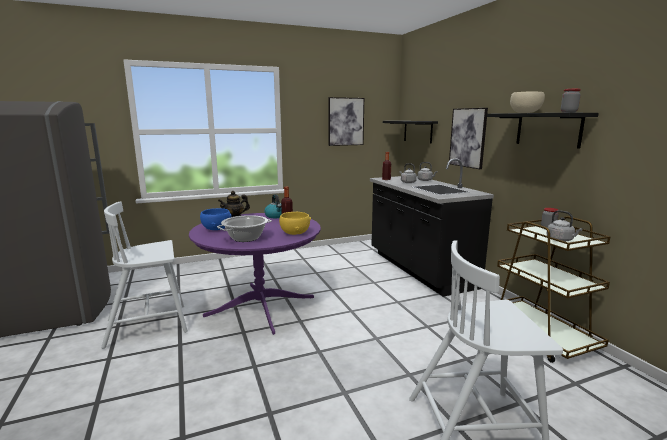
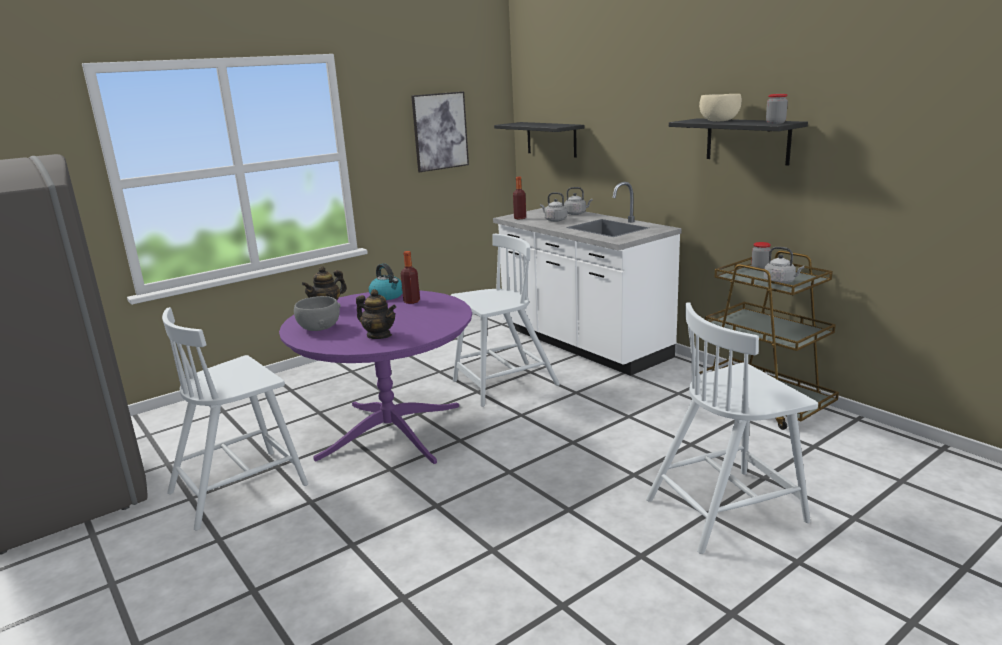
camera: 15 degrees left, 5 degrees up
(216, 229) = (319, 328): blue bowl -> grey bowl
(246, 238) = (379, 335): cooking pot -> teapot
(294, 233) = (441, 318): yellow bowl -> none
(351, 287) = (503, 384): none -> white chair
(419, 269) = (582, 344): black counter -> white counter
(468, 137) = (635, 150): picture -> none

